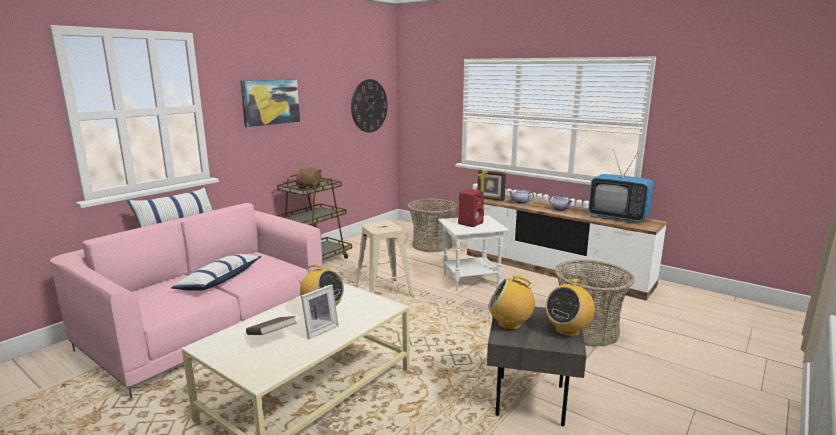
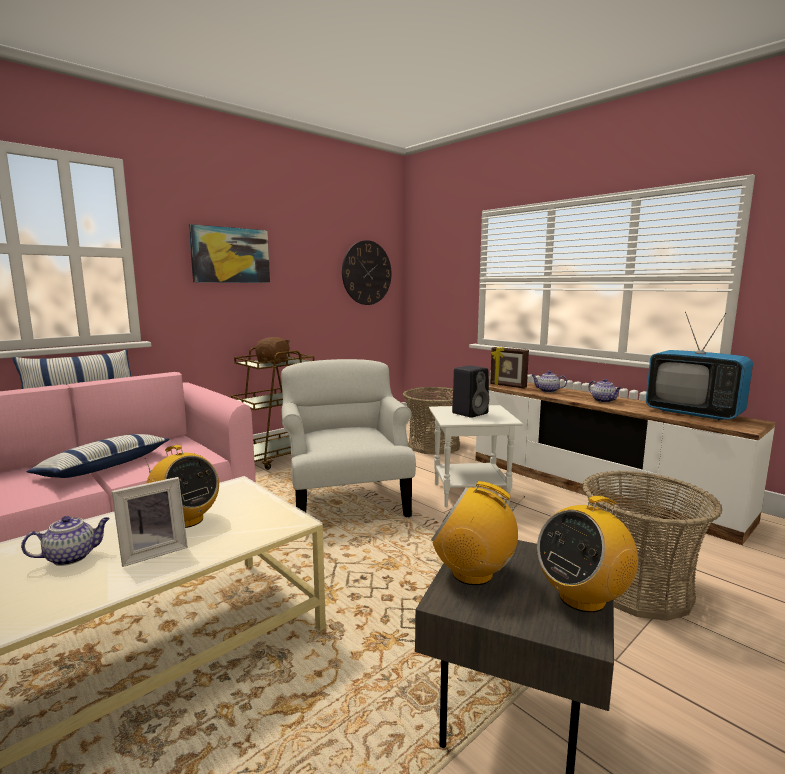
camera: 10 degrees right, 5 degrees down
(271, 337) = (72, 557): brown book -> teapot
(384, 291) = (346, 500): beige stool -> white armchair
(470, 223) = (470, 413): red speaker -> black speaker

